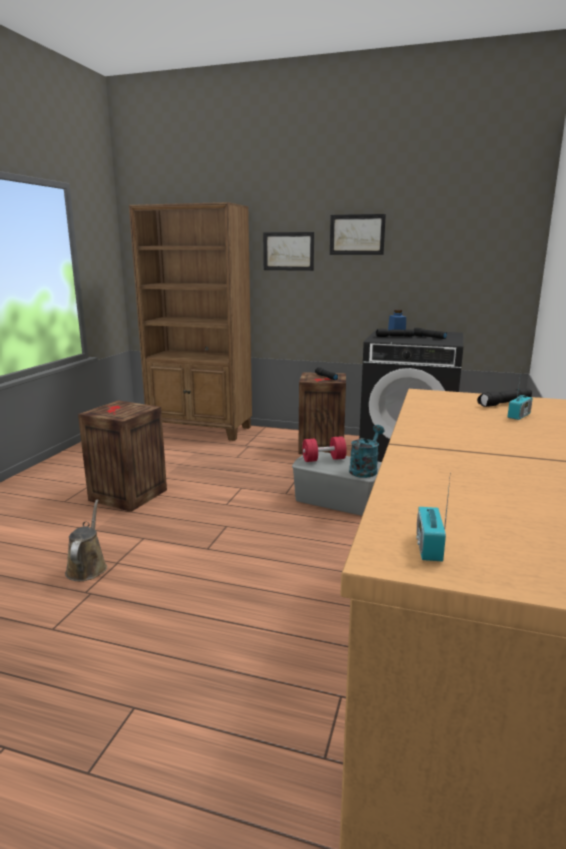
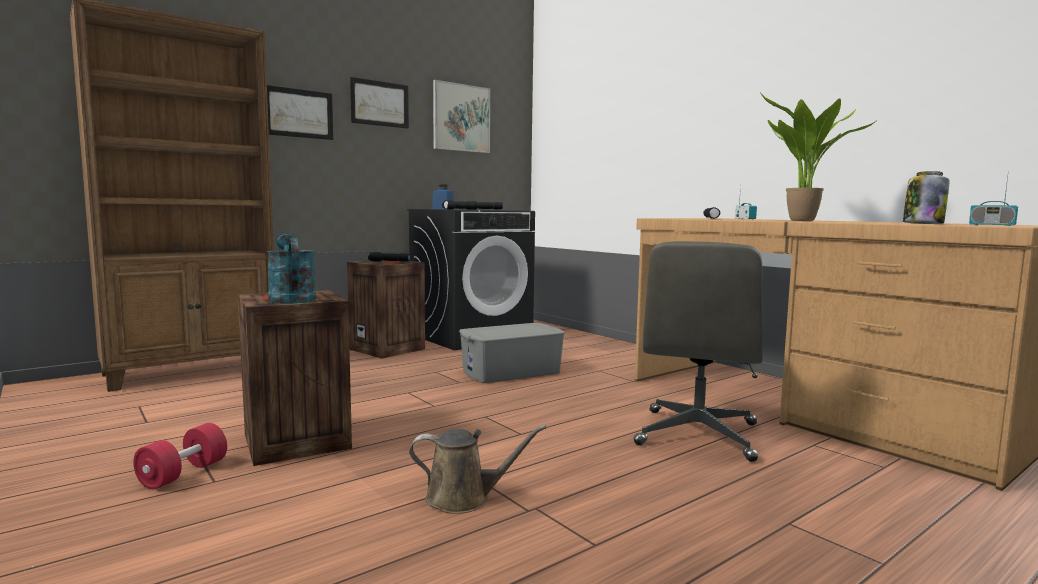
camera: 55 degrees left, 10 degrees down
(87, 567) = (464, 499): brown watering can -> brown watering can turned 150 degrees clockwise
(289, 621) = (698, 435): none -> grey office chair
(323, 459) = (491, 330): red dumbbell -> red dumbbell (183, 474)
(365, 469) = (539, 328): turquoise watering can -> turquoise watering can (290, 298)
(413, 506) = (922, 224): none -> jar
(445, 238) = (461, 118): none -> picture
(459, 445) = (801, 220): none -> potted plant

